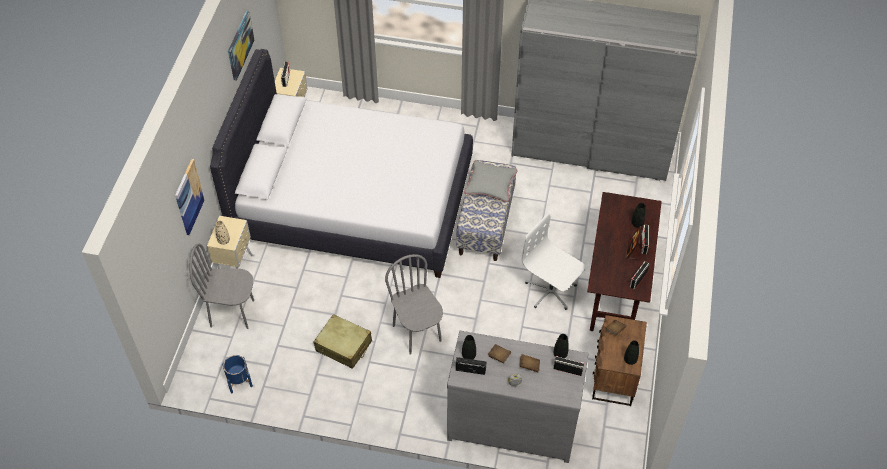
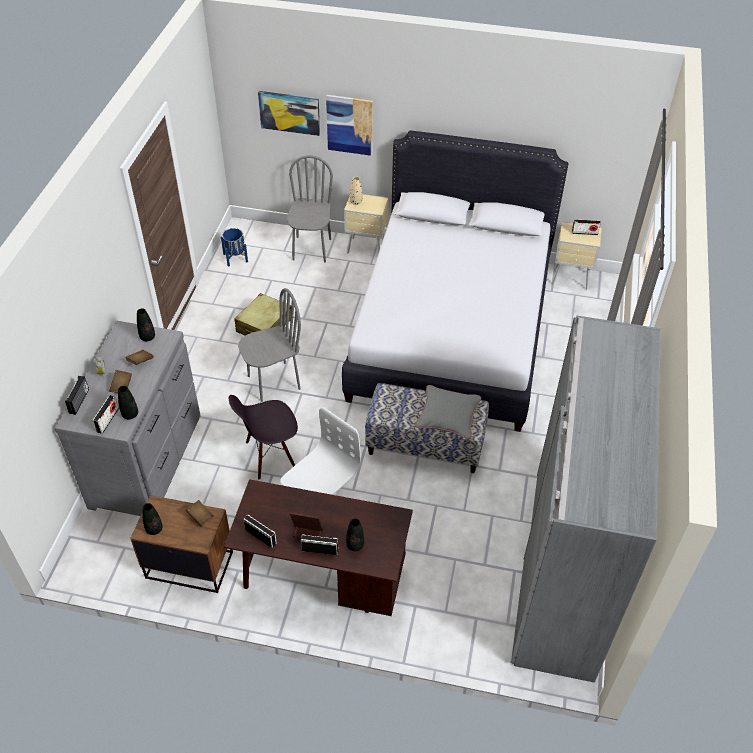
camera: 90 degrees right, 5 degrees down
(240, 45) = (532, 116): picture -> picture (289, 112)
(470, 369) = (129, 338): radio -> radio (80, 401)
(502, 329) = (270, 455): none -> black chair

